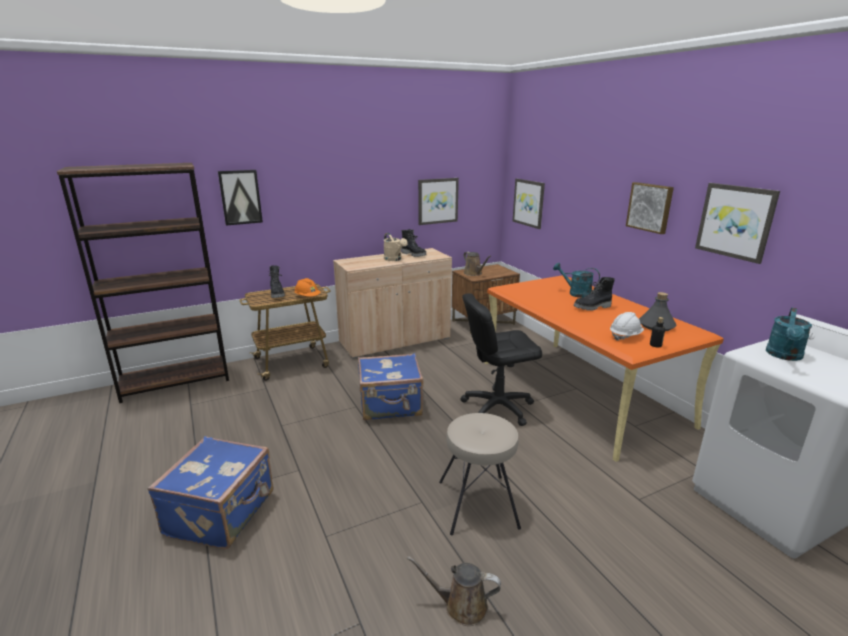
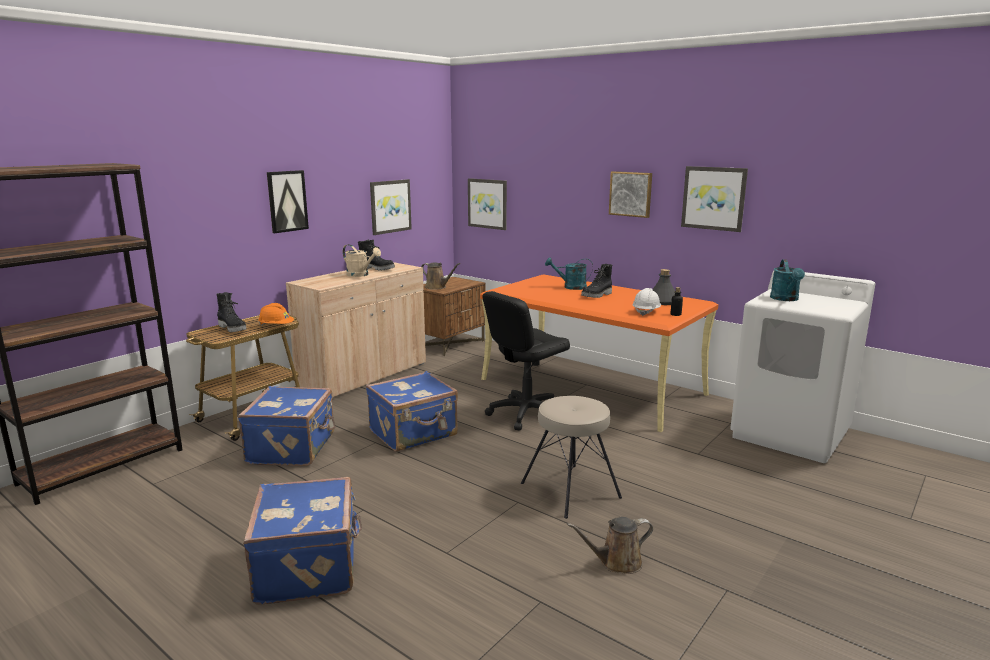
camera: 25 degrees left, 5 degrees down
(240, 197) = (174, 207): picture -> picture (287, 201)
(296, 397) = (293, 448): none -> blue suitcase

